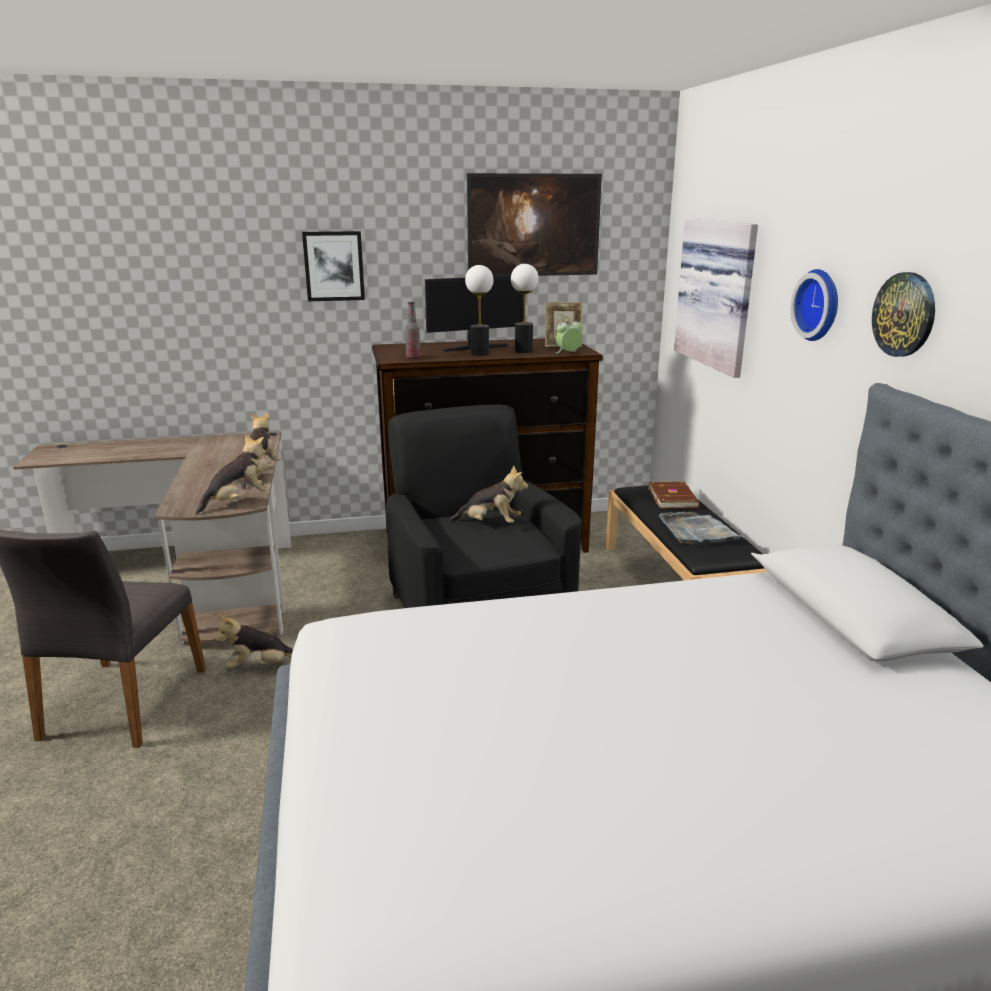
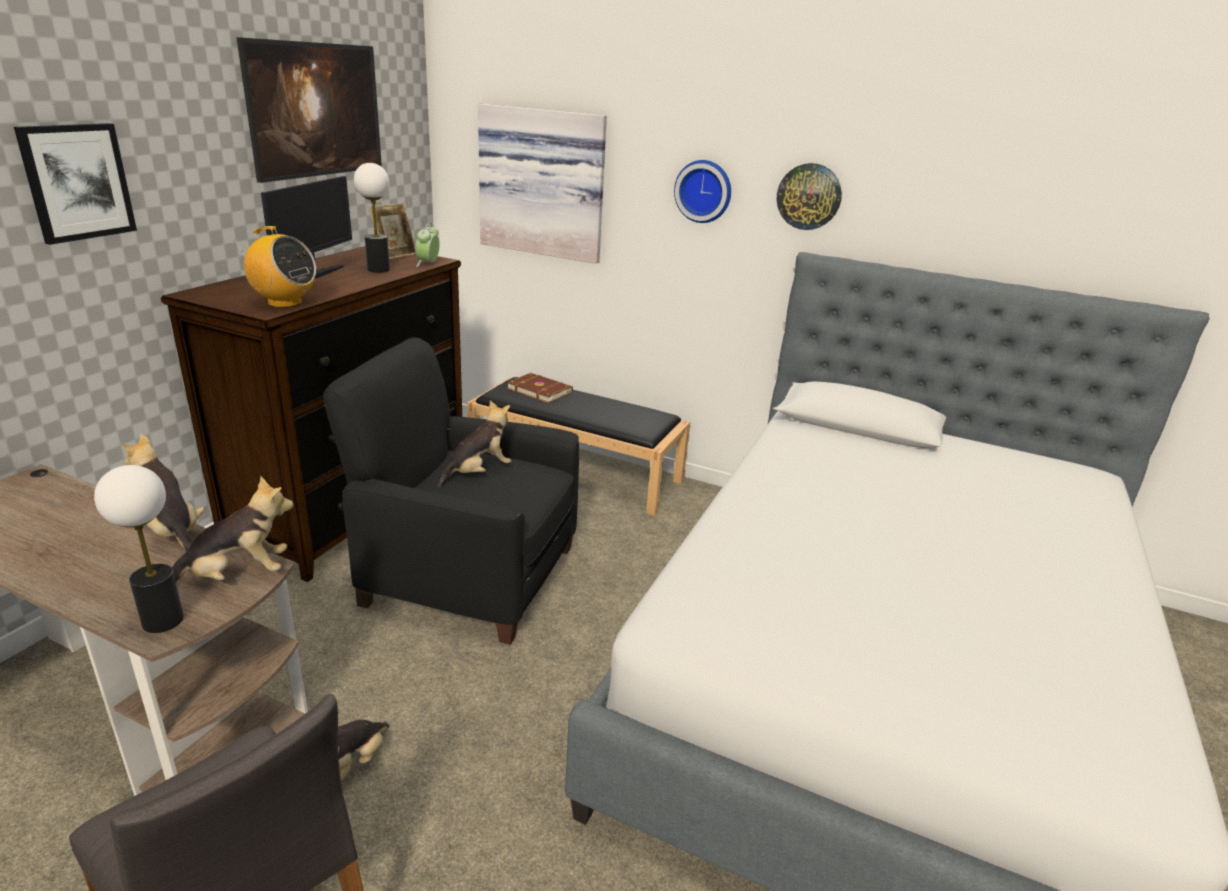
camera: 55 degrees left, 5 degrees up
(237, 502) = (237, 575): plush toy -> plush toy turned 75 degrees clockwise
(413, 358) = (284, 303): bottle -> radio
(479, 354) = (344, 282): table lamp -> table lamp (163, 621)
(697, 531) = (606, 412): grey tray -> none

